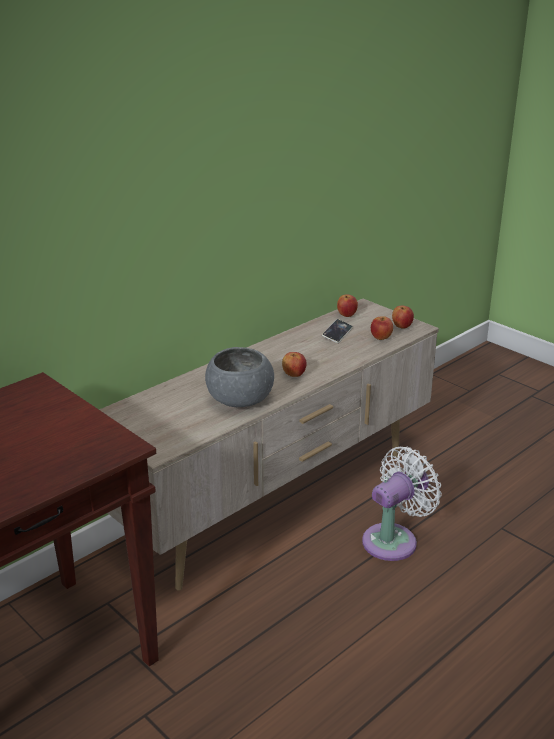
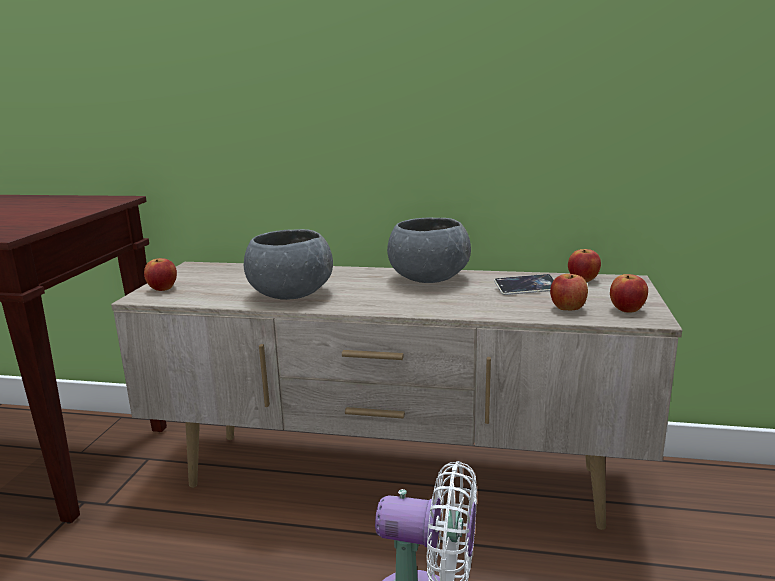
camera: 55 degrees right, 10 degrees down
(277, 350) = (428, 278): none -> grey bowl
(294, 374) = (386, 298): apple -> apple (163, 289)

